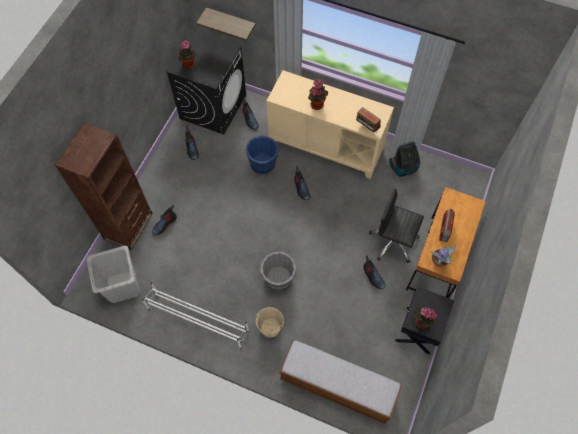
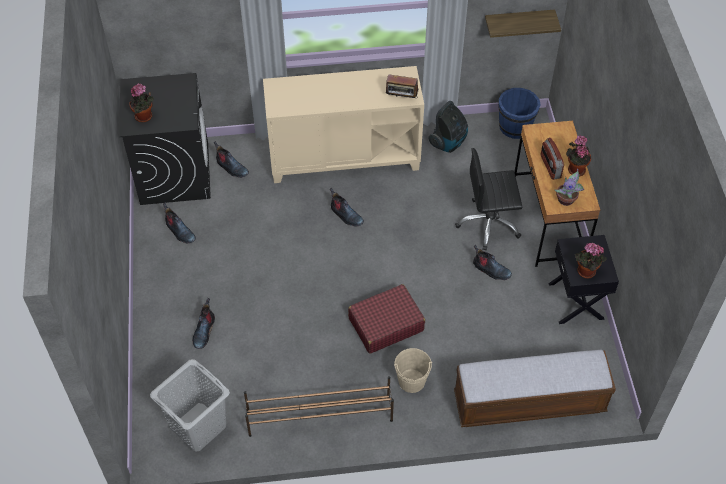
camera: 30 degrees left, 10 degrees down
(128, 226) = (157, 355): brown bookcase -> none
(197, 319) = (319, 416): white shoe rack -> brown shoe rack
(231, 22) = (176, 45): shelf -> shelf (518, 22)
(263, 164) = (281, 209): blue bucket -> blue bucket (515, 127)
(278, 279) = (385, 324): grey bucket -> red suitcase
(317, 103) = (328, 97): potted plant -> potted plant (575, 169)

